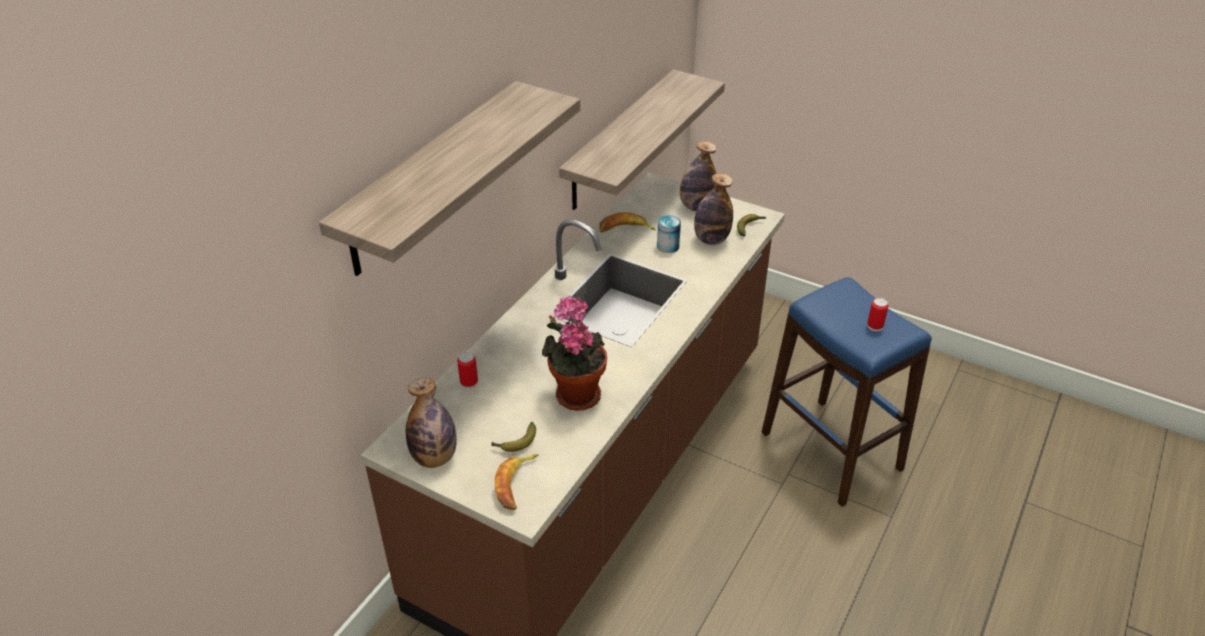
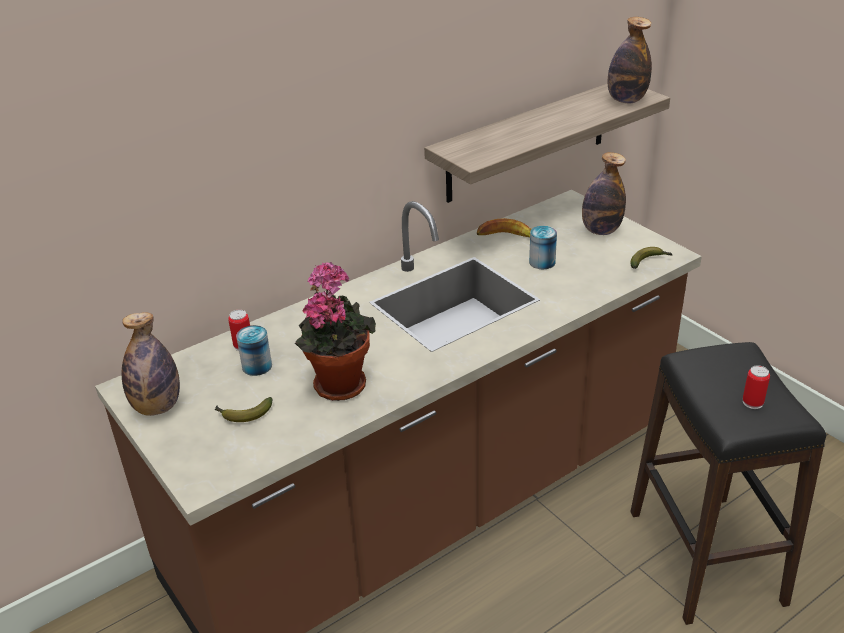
camera: 25 degrees right, 5 degrees down
(431, 178) = (215, 105): shelf -> none
(495, 398) = (257, 366): none -> can
(516, 484) = (213, 455): banana -> none
(711, 239) = (595, 265): bottle -> bottle (626, 100)
(832, 451) = (706, 557): blue stool -> black stool

